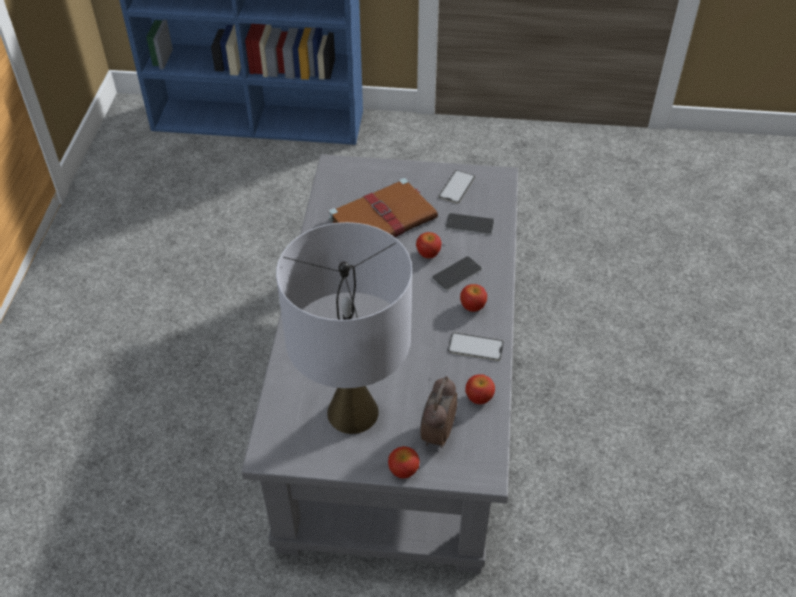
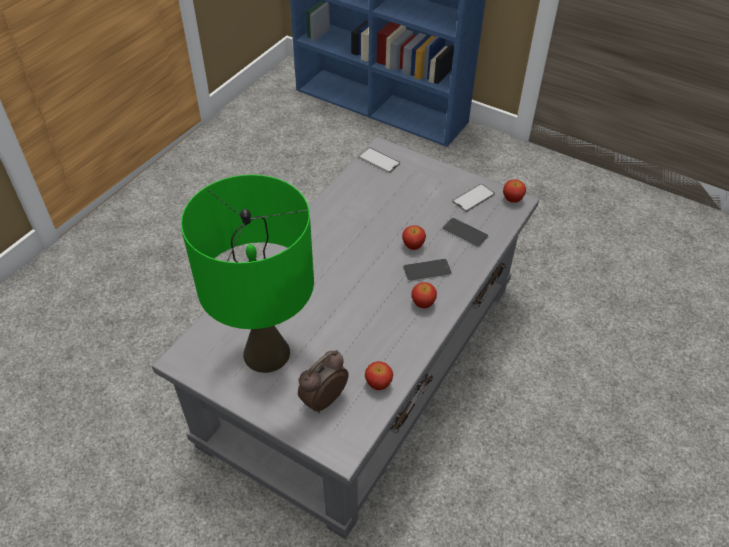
camera: 25 degrees right, 0 degrees up
(353, 413) = (266, 354): grey table lamp -> green table lamp
(384, 218) = (395, 203): brown book -> none
(403, 471) = (275, 419): apple -> apple (512, 199)
(475, 347) = (403, 338): phone -> phone (379, 160)

